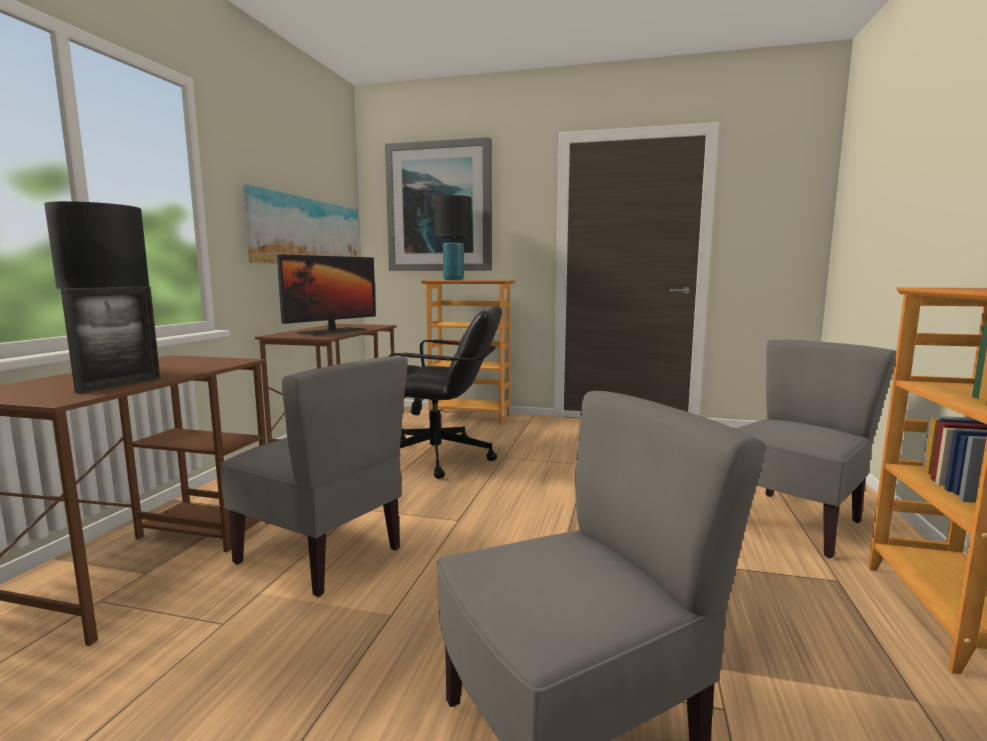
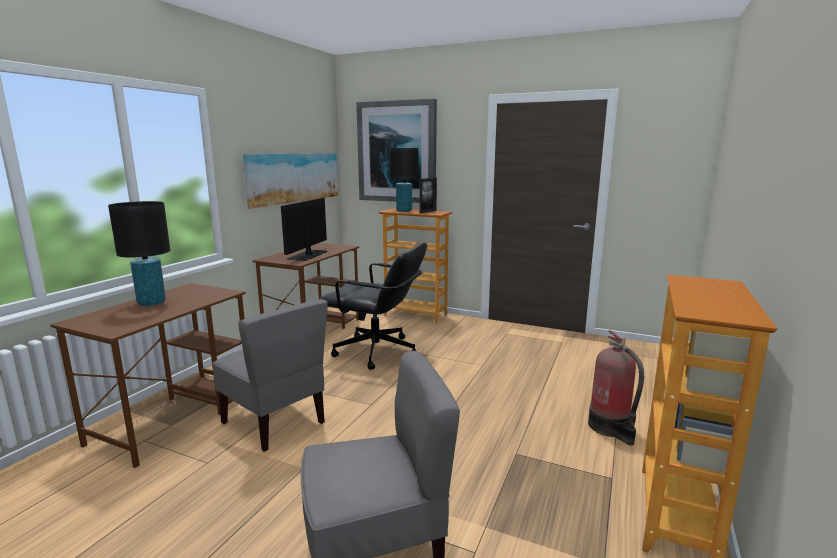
camera: 10 degrees right, 5 degrees up
(120, 385) = (150, 318): picture frame -> picture frame (428, 212)
(332, 332) = (307, 255): monitor -> monitor turned 150 degrees clockwise
(791, 521) = (610, 428): grey chair -> fire extinguisher

